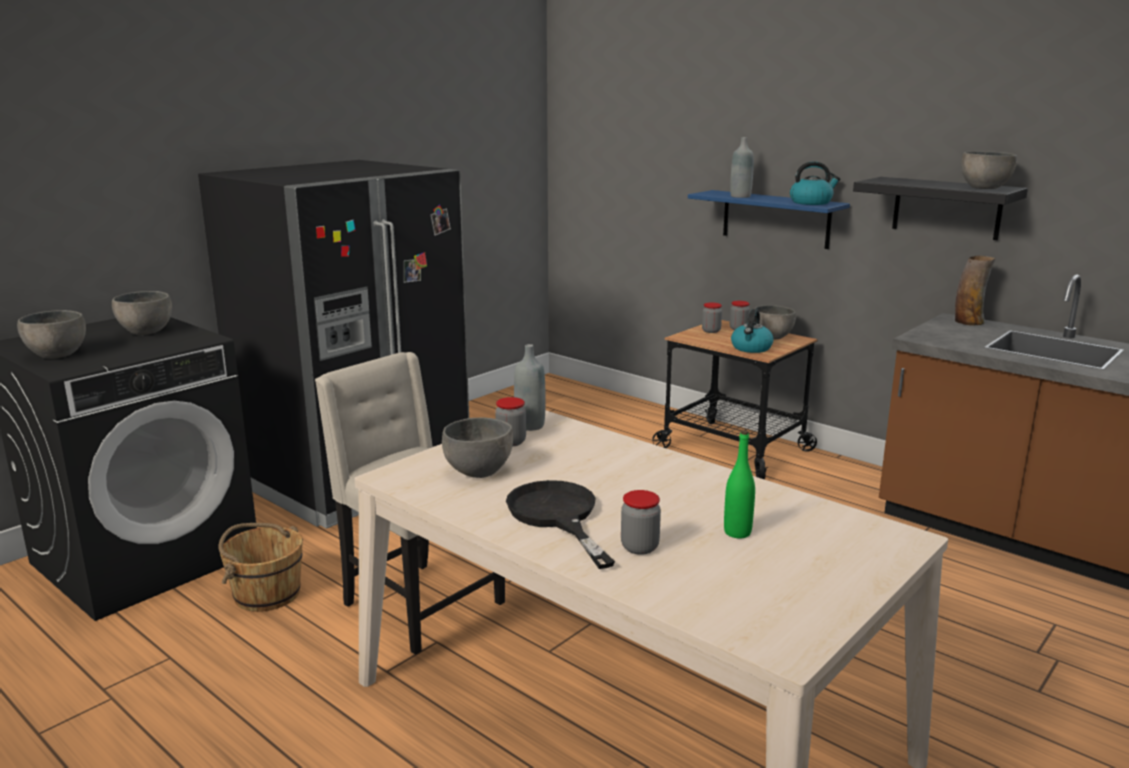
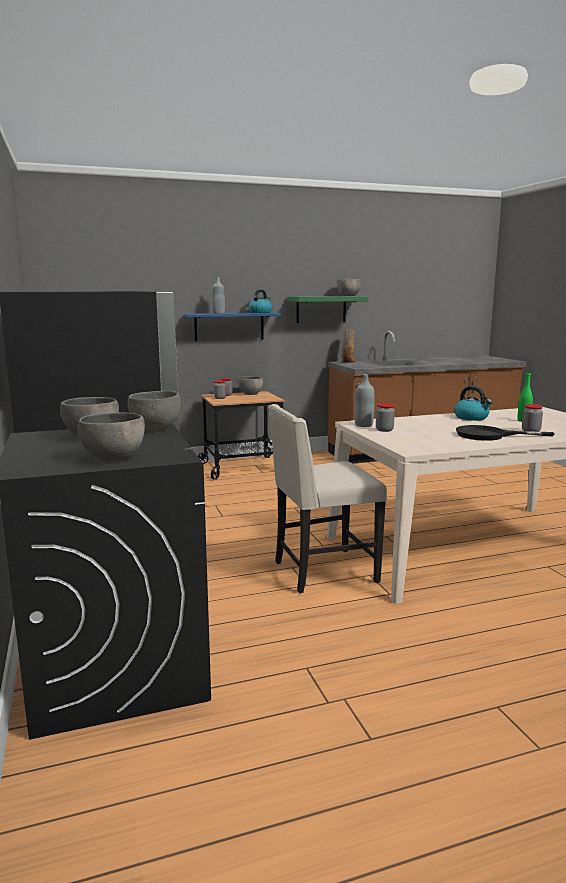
camera: 60 degrees left, 5 degrees down
(266, 593) = (251, 618): brown bucket -> none
(479, 471) = (421, 438): grey bowl -> grey bowl (155, 428)
(751, 348) = (261, 398): kettle -> kettle (472, 418)
(947, 208) = (321, 309): black shelf -> green shelf

